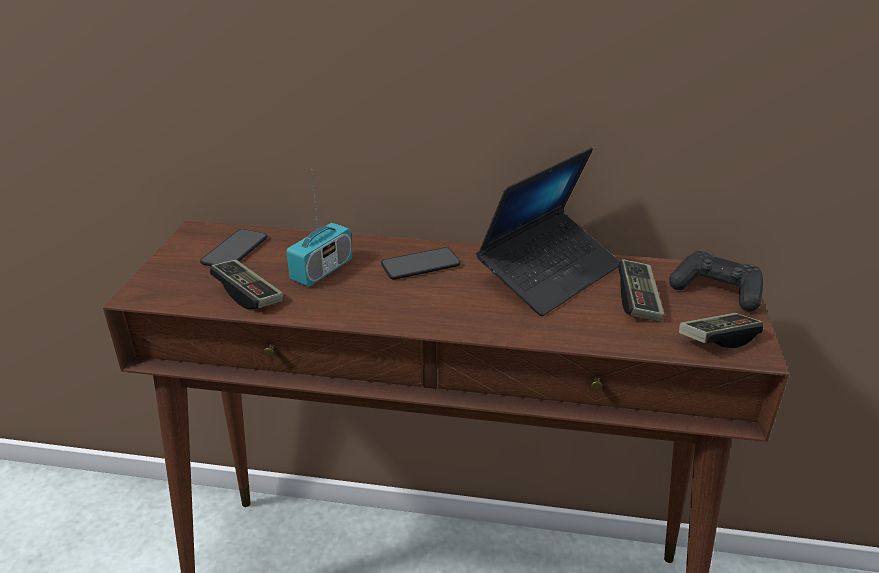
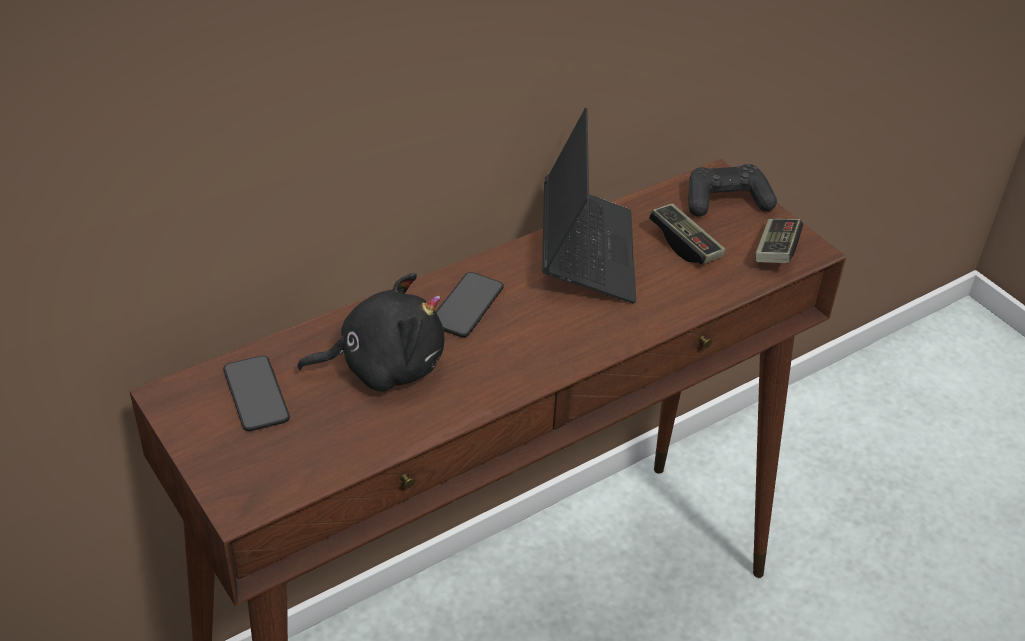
camera: 45 degrees left, 10 degrees up
(248, 295) = (355, 435): game controller -> none
(322, 270) = (384, 365): radio -> black plush toy

